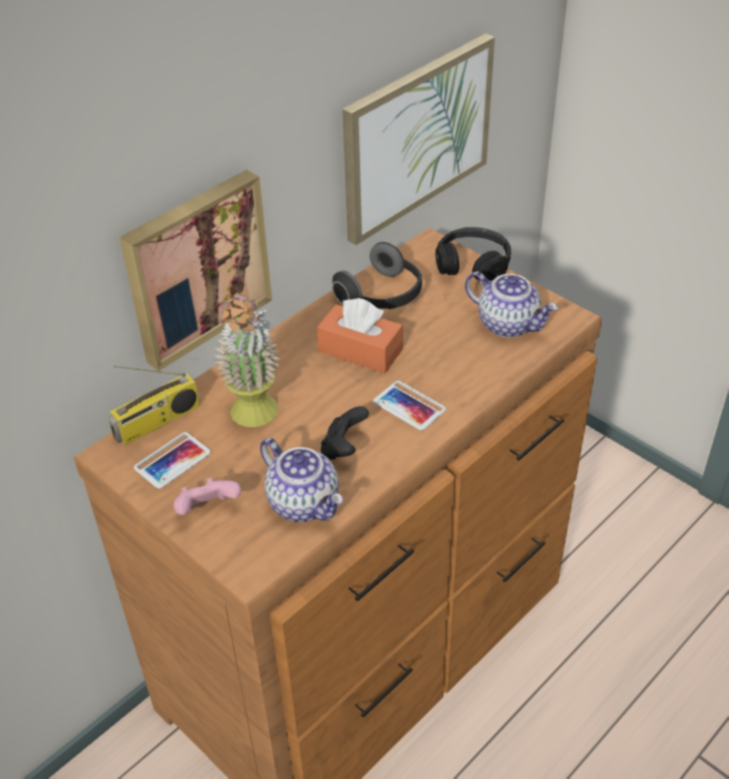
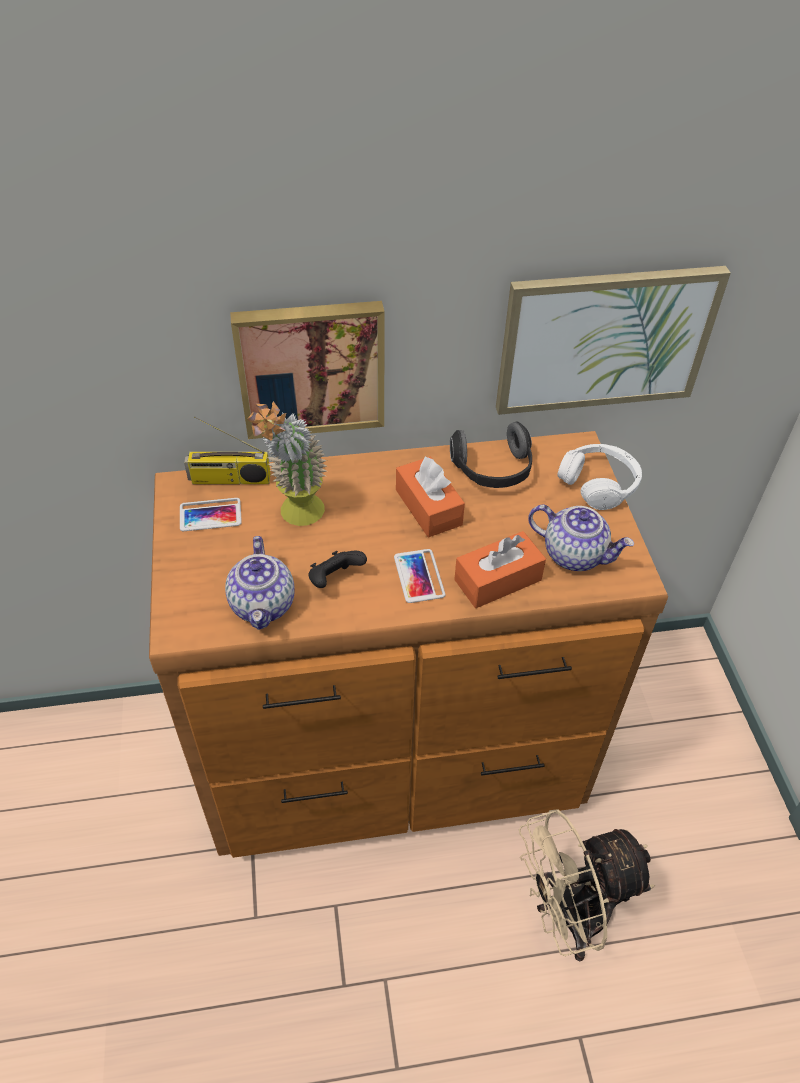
camera: 35 degrees right, 5 degrees up
(208, 509) = (196, 567): pink game controller -> none
(472, 374) = (498, 580): none -> orange tissue box
(473, 264) = (599, 484): black headphones -> white headphones
(509, 324) = (575, 554): teapot -> teapot turned 45 degrees counterclockwise
(614, 672) = (568, 915): none -> beige fan

